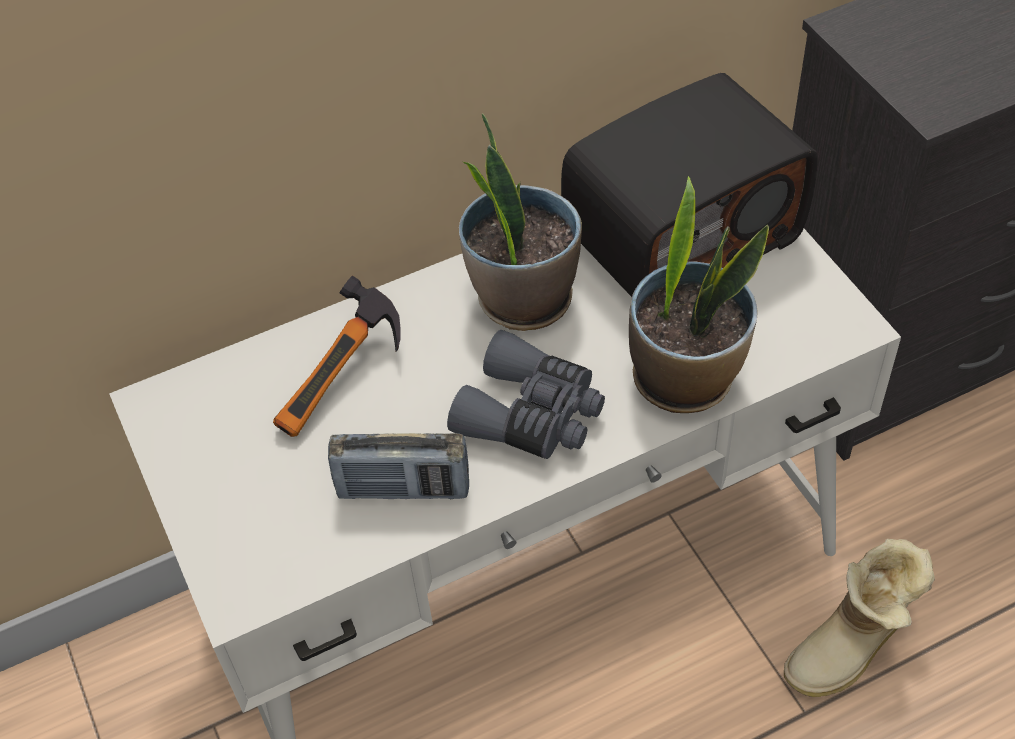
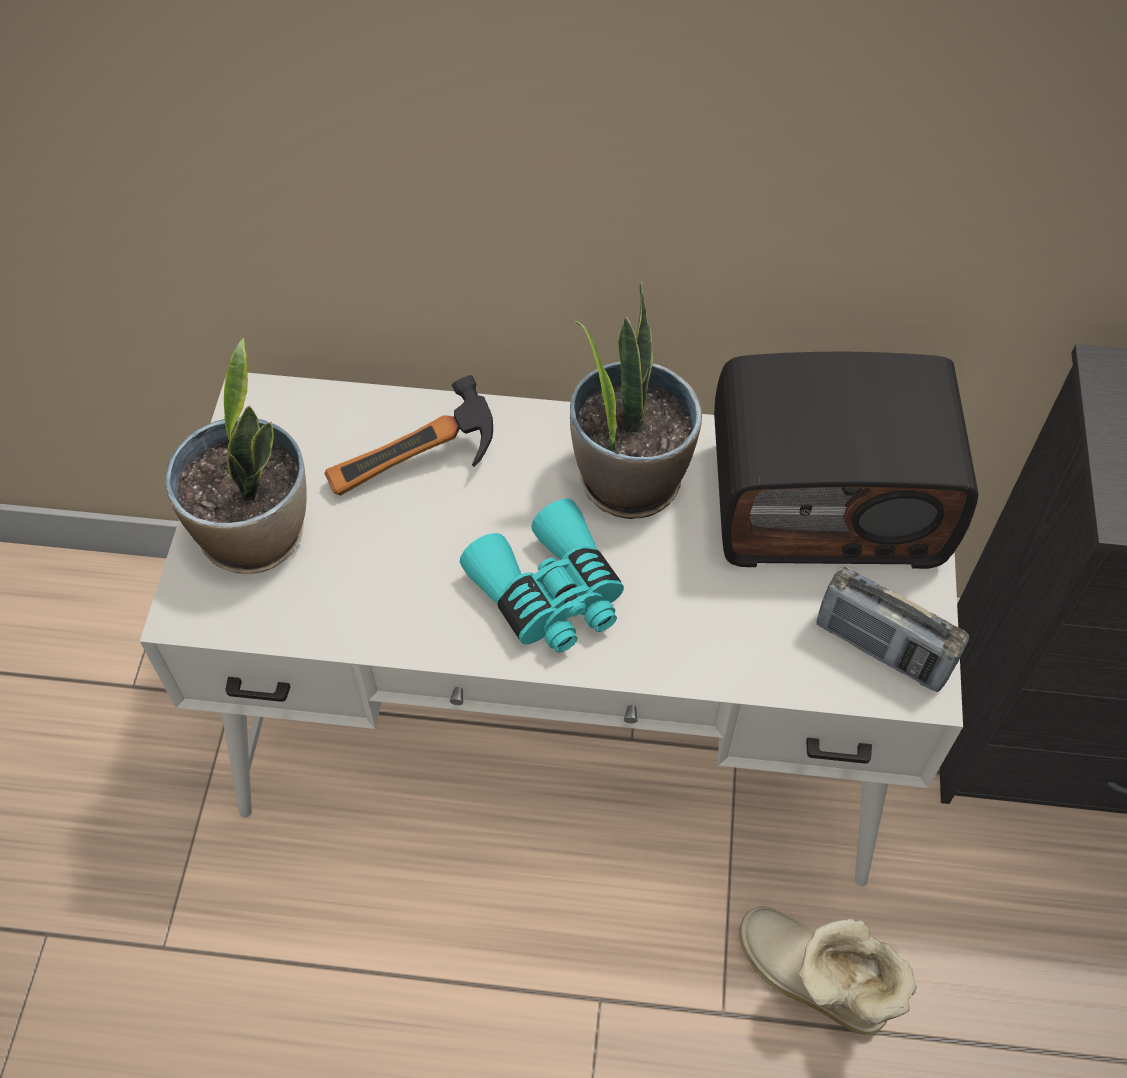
camera: 30 degrees right, 5 degrees up
(403, 489) = (389, 596): radio -> radio (881, 649)
(531, 414) = (550, 594): grey binoculars -> turquoise binoculars
(685, 377) = (716, 642): potted plant -> potted plant (256, 535)
(852, 647) = (813, 983): boot -> boot turned 45 degrees clockwise

